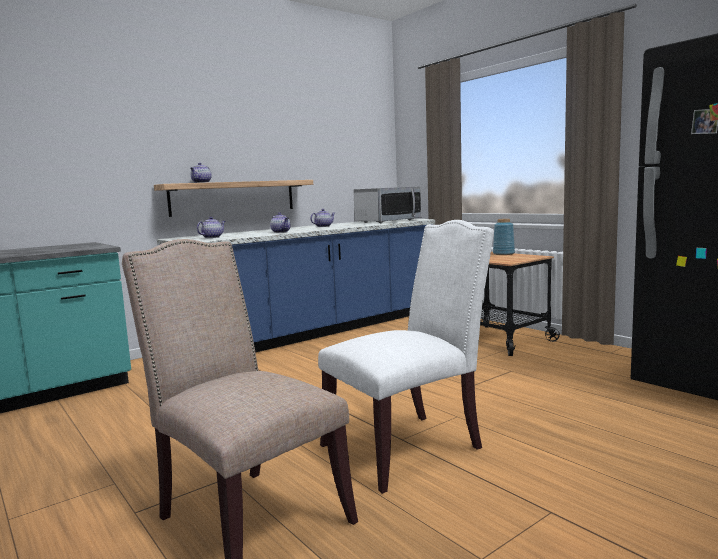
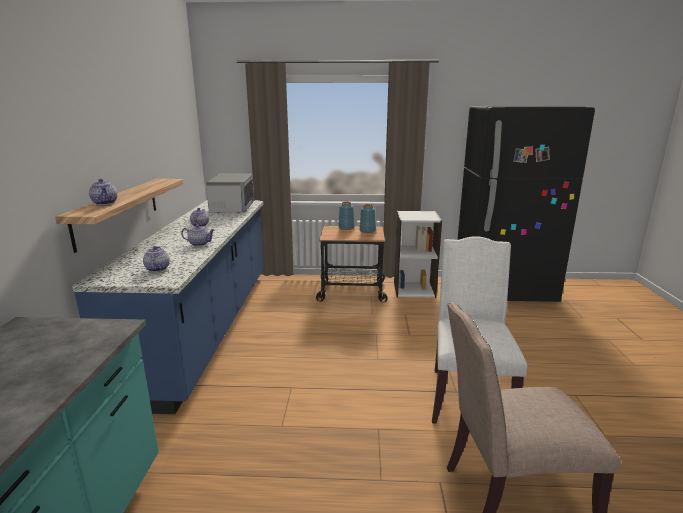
camera: 50 degrees left, 10 degrees up
(518, 257) = (367, 231): none -> blue vase
(582, 356) = (414, 289): none -> white bookcase

